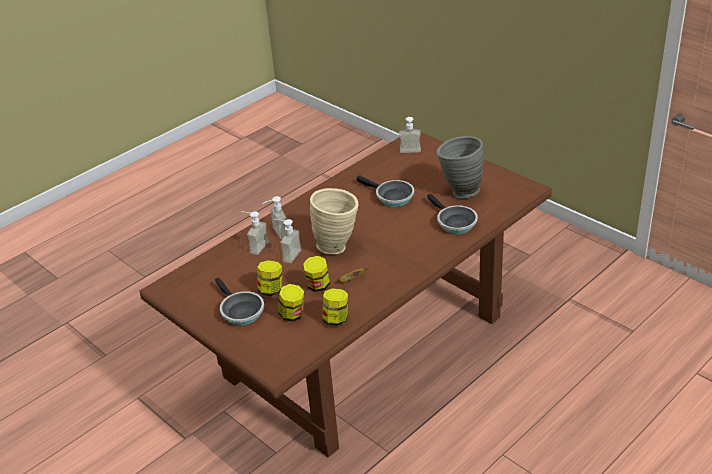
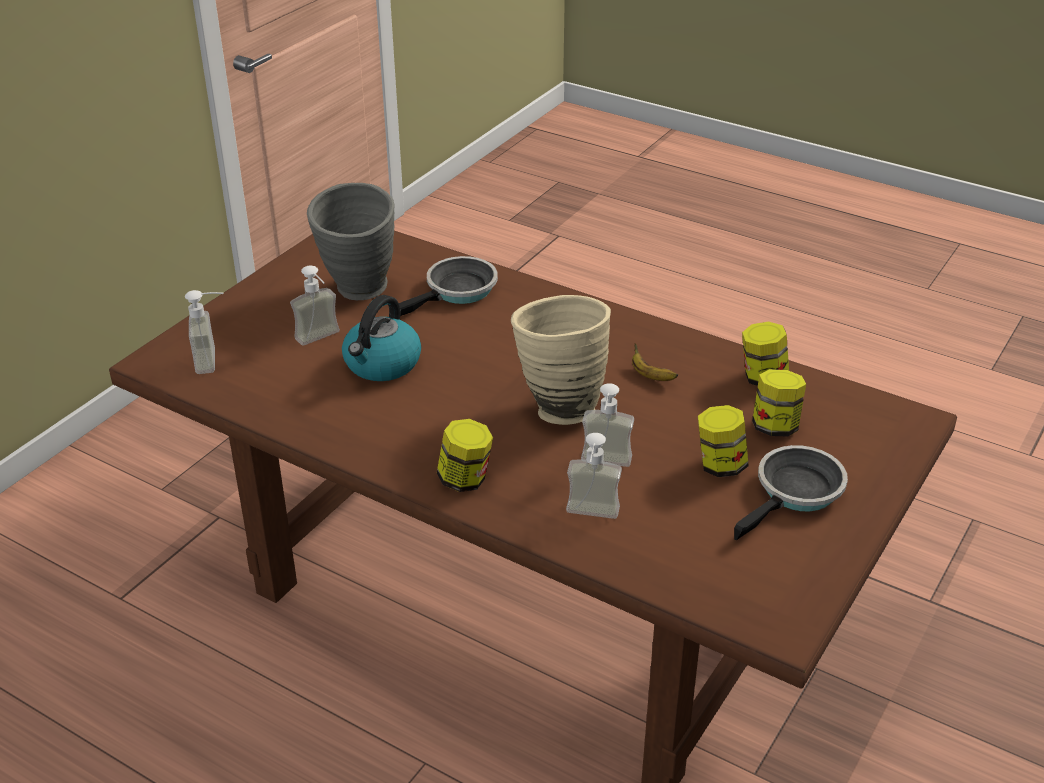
camera: 105 degrees left, 0 degrees up
(276, 233) = (537, 495): soap dispenser -> soap dispenser (322, 339)
(318, 286) = (684, 411): jar -> jar (465, 480)
(391, 196) = (382, 364): frying pan -> kettle

